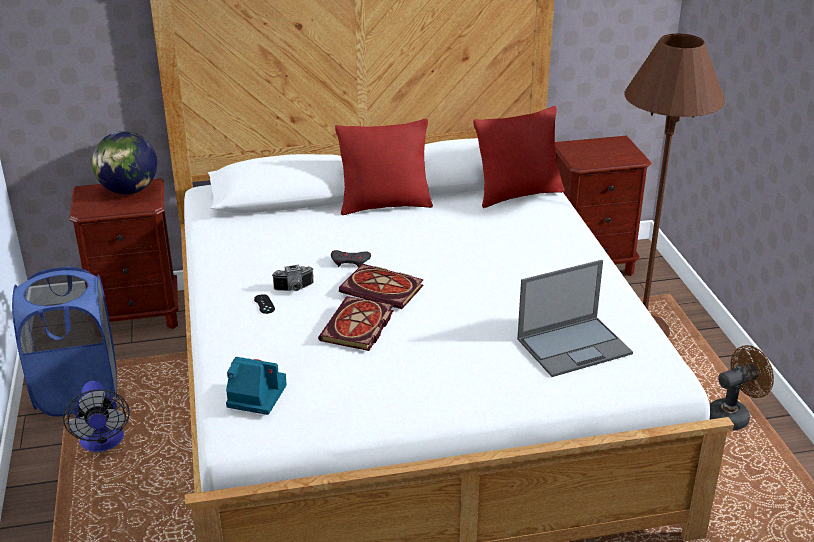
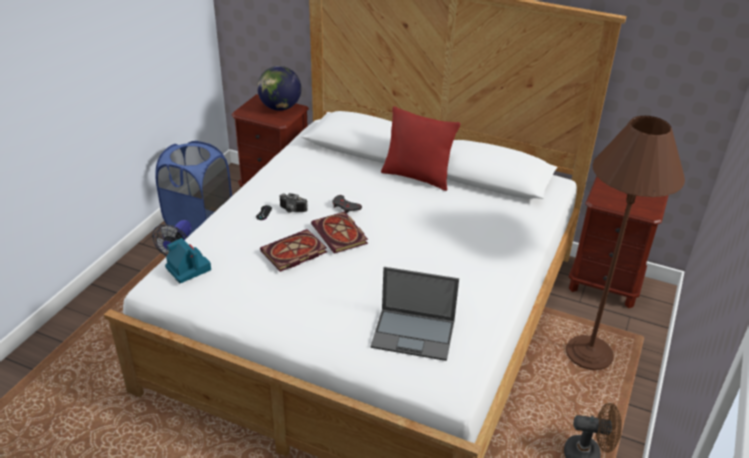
camera: 35 degrees right, 5 degrees up
(518, 194) = (518, 206): red pillow -> none

